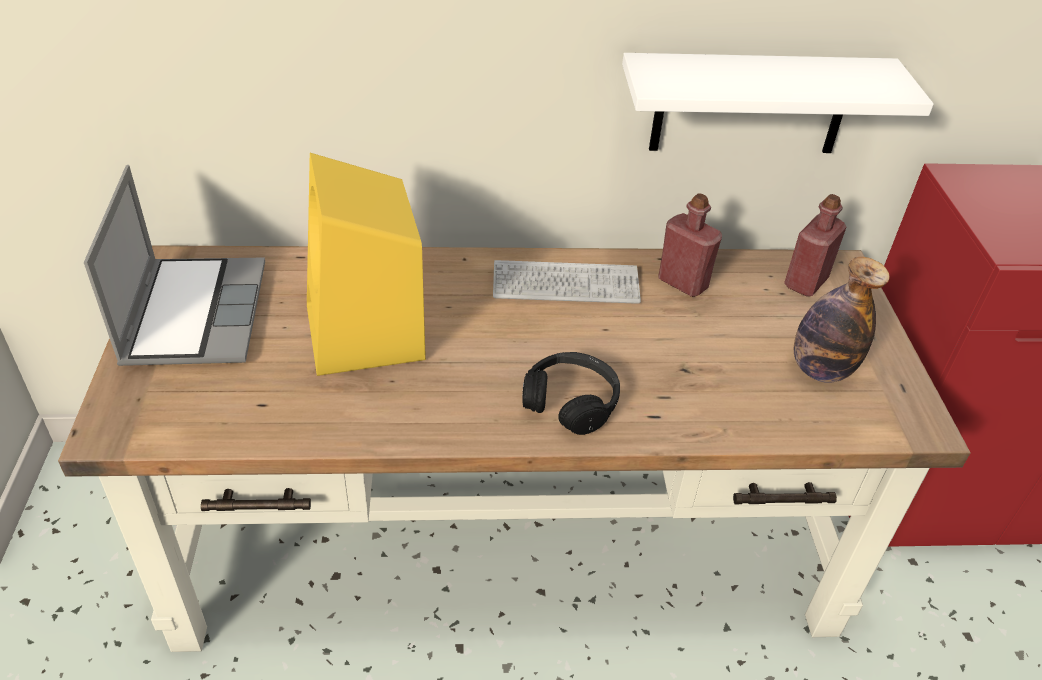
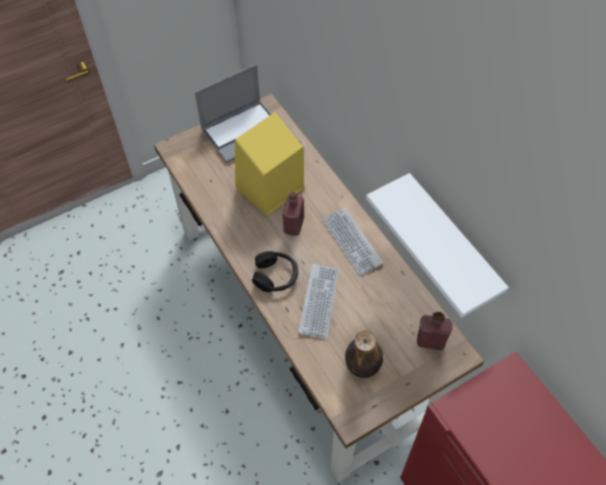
camera: 65 degrees right, 15 degrees up
(661, 369) = (319, 301): none -> keyboard
(682, 283) = (388, 287): red bottle -> red bottle (294, 225)

